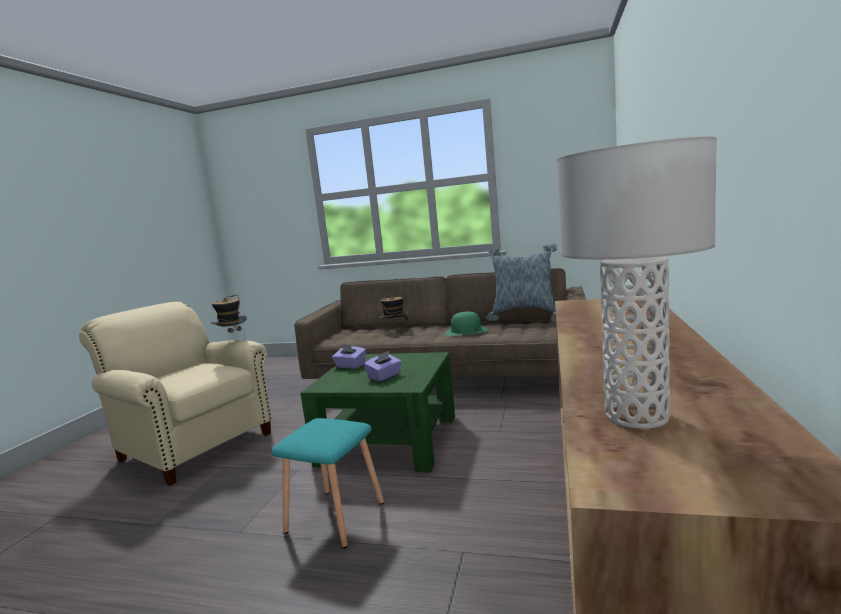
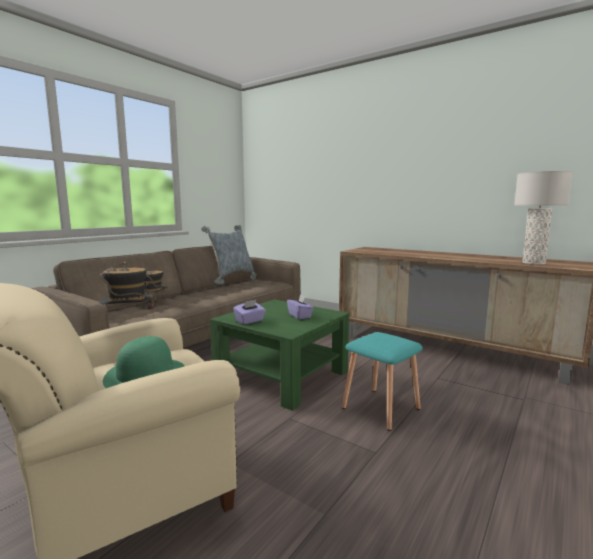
camera: 70 degrees left, 0 degrees up
(466, 331) = (225, 292): green hat -> green hat (145, 374)

